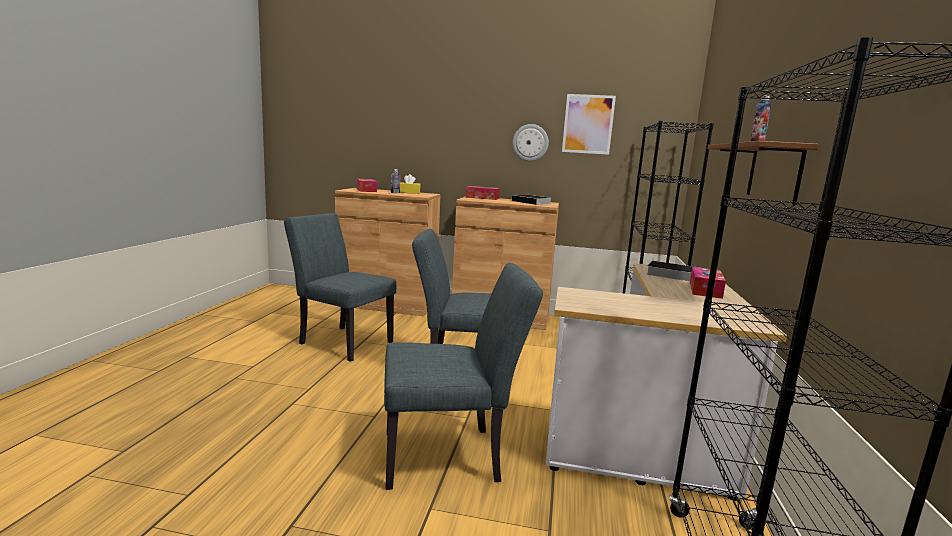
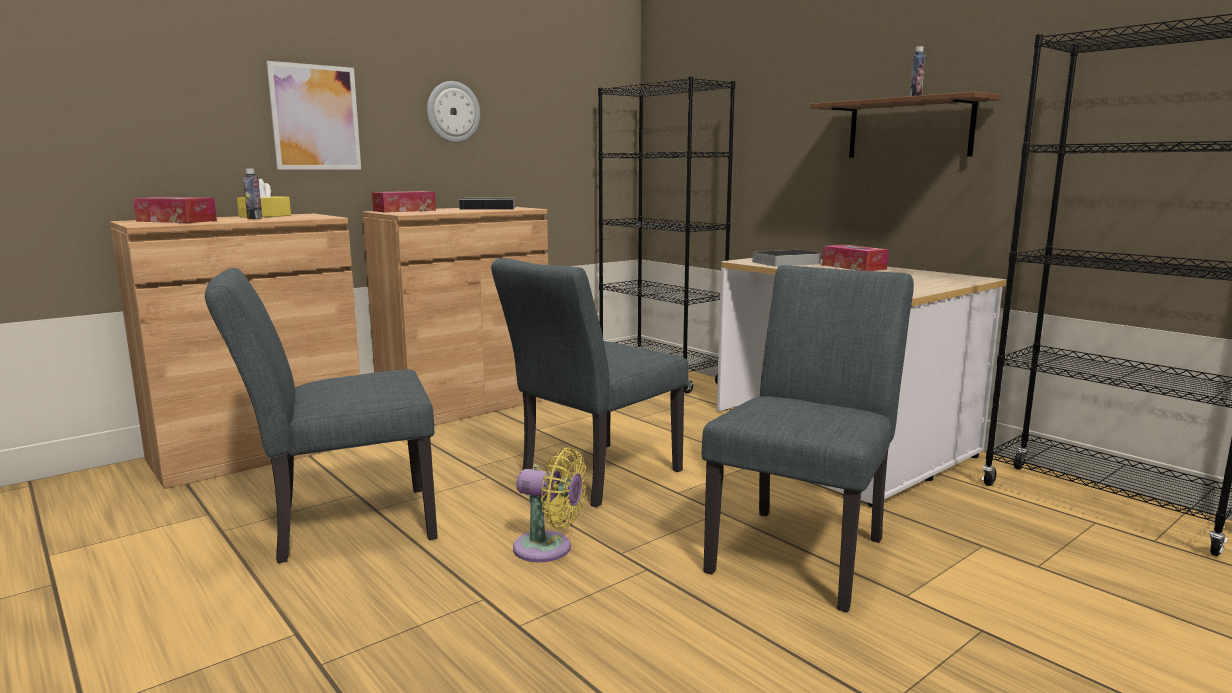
camera: 50 degrees left, 0 degrees up
(368, 387) = (548, 549): none -> yellow fan
(588, 124) = (527, 83): picture -> picture (315, 117)

